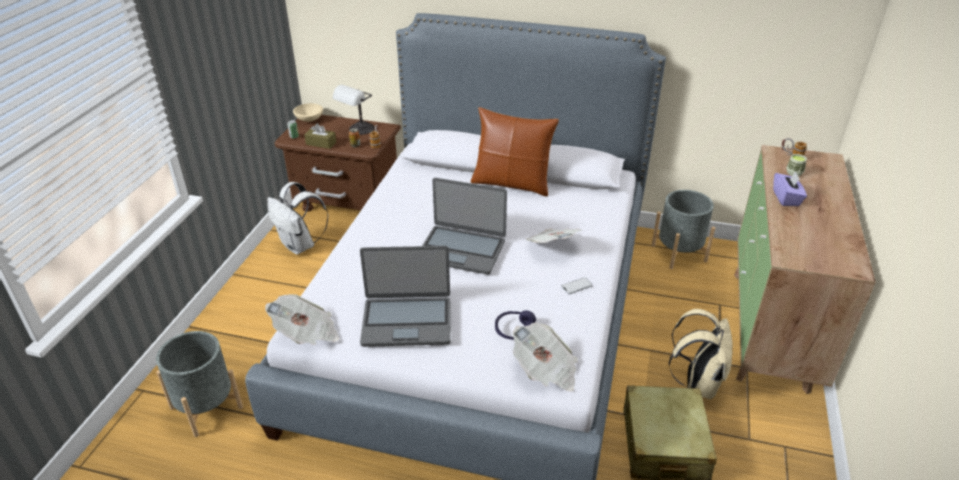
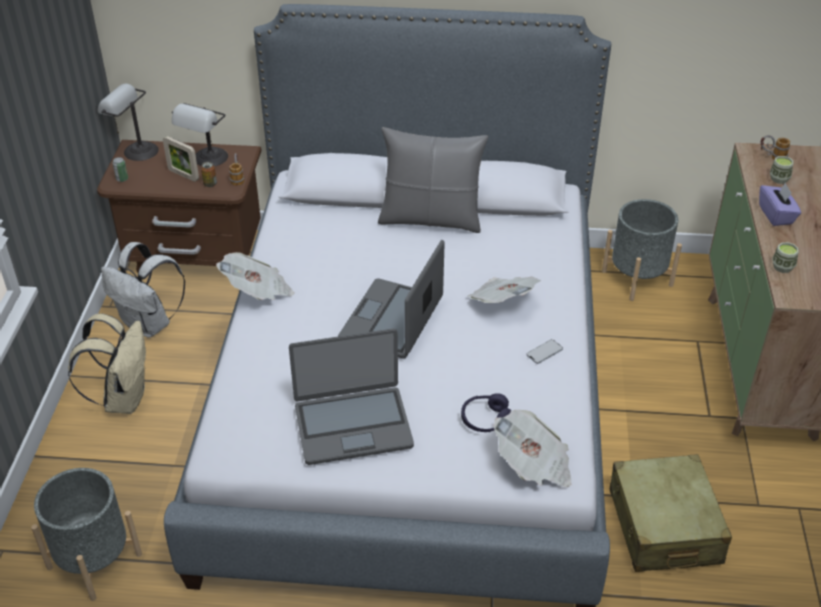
camera: 10 degrees left, 5 degrees up
(306, 334) = (233, 457): newspaper -> newspaper (258, 292)
(309, 119) = (134, 150): beige bowl -> table lamp
(321, 143) = (162, 185): brown tissue box -> none
(338, 138) = (183, 175): none -> picture frame
(461, 250) = (392, 320): laptop -> laptop turned 105 degrees clockwise
(512, 183) = (431, 219): brown pillow -> grey pillow
(697, 384) = (689, 446): beige backpack -> beige backpack (123, 398)
(784, 236) = (782, 267): none -> cup

